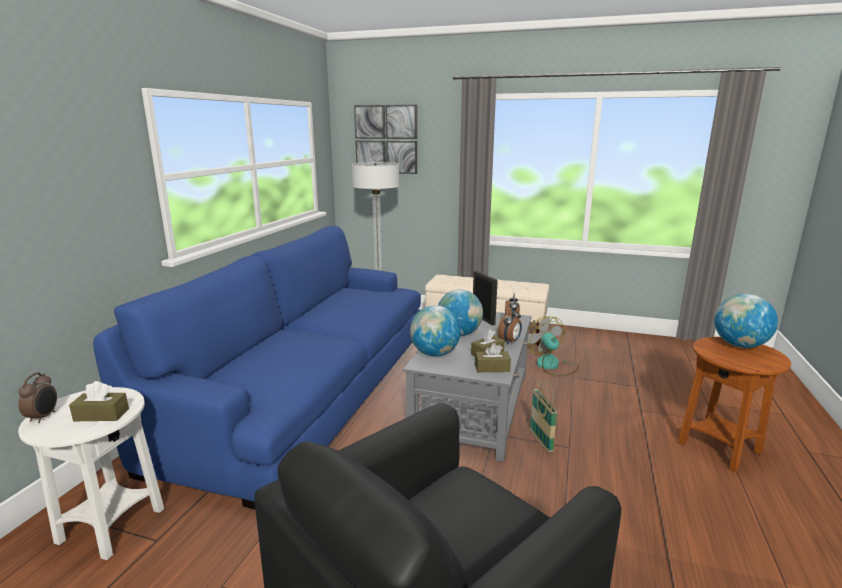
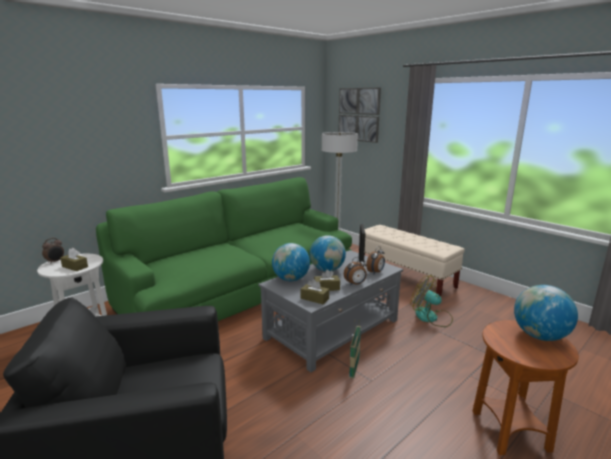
camera: 30 degrees right, 0 degrees up
(309, 390) = (242, 288): blue sofa -> green sofa
(552, 366) = (431, 317): fan -> fan turned 60 degrees counterclockwise

